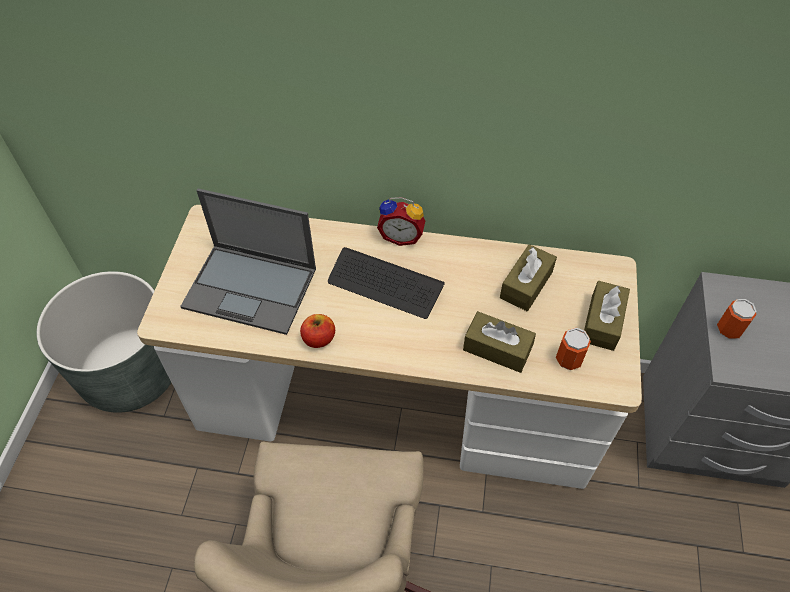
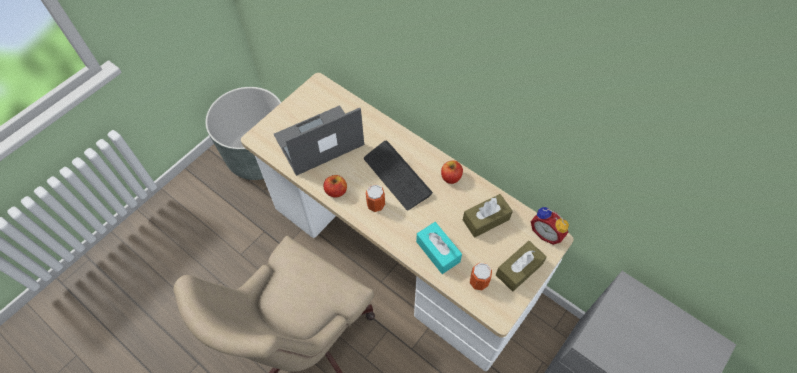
camera: 30 degrees right, 5 degrees up
(252, 288) = (318, 141): laptop -> laptop turned 105 degrees clockwise
(401, 236) = (428, 149): alarm clock -> alarm clock (546, 233)
(451, 255) = (451, 177): none -> apple
(497, 349) = (438, 251): brown tissue box -> turquoise tissue box
(729, 329) = (610, 319): can -> can (376, 204)

